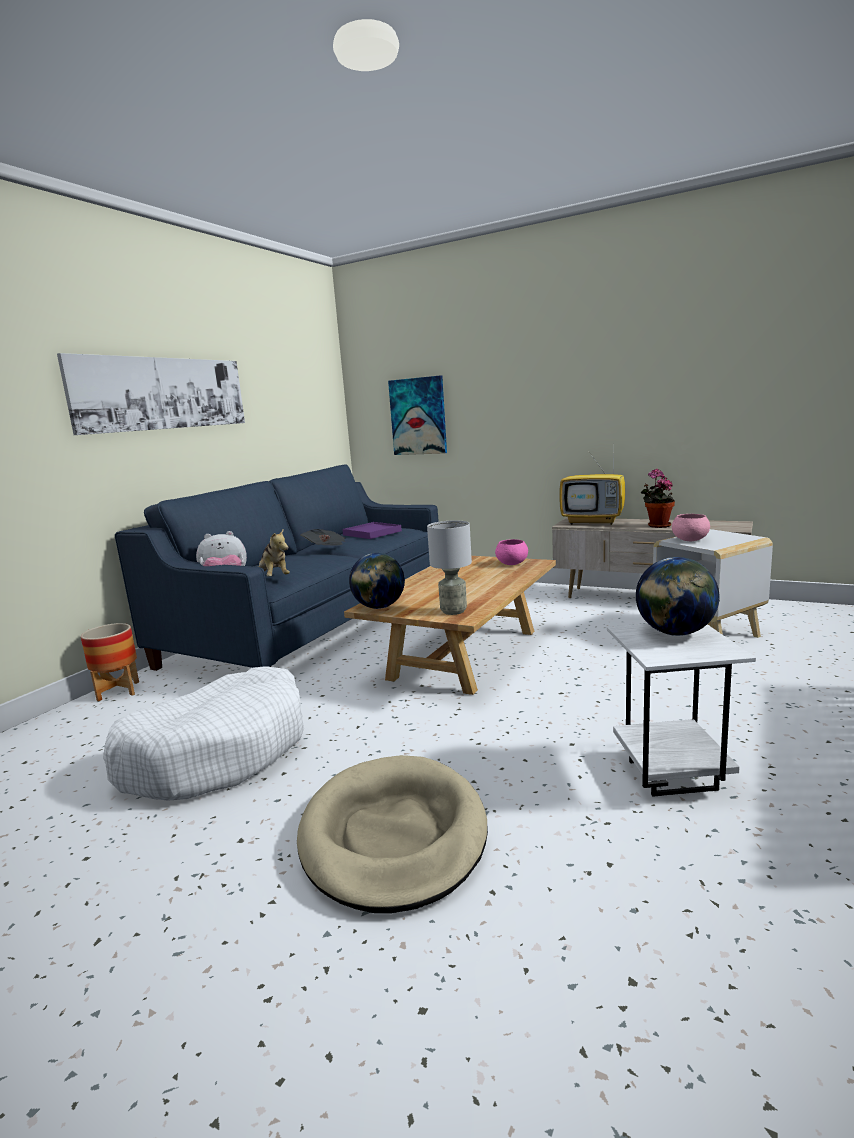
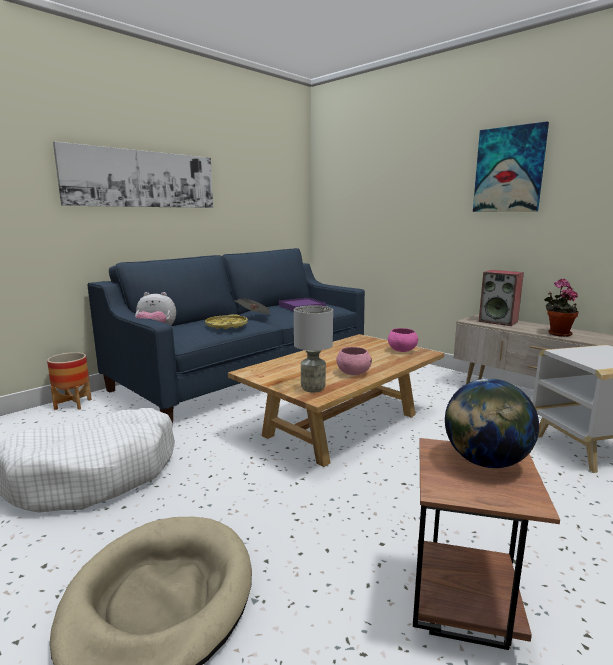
camera: 15 degrees right, 0 degrees up
(274, 577) = (191, 334): plush toy -> none
(306, 563) = (226, 326): none -> yellow tray
(379, 607) = (257, 373): globe -> none
(418, 416) = (363, 213): picture -> picture (509, 170)
(594, 522) = (498, 321): television -> speaker
(673, 774) = (466, 612): white side table -> brown side table
(689, 540) = (577, 354): pink bowl -> pink bowl (353, 373)

